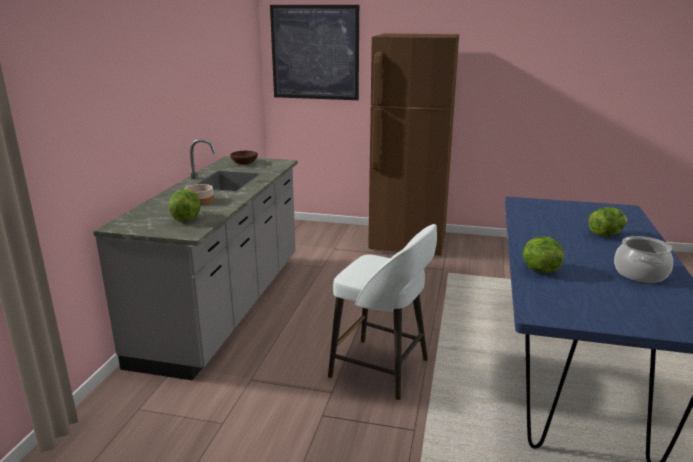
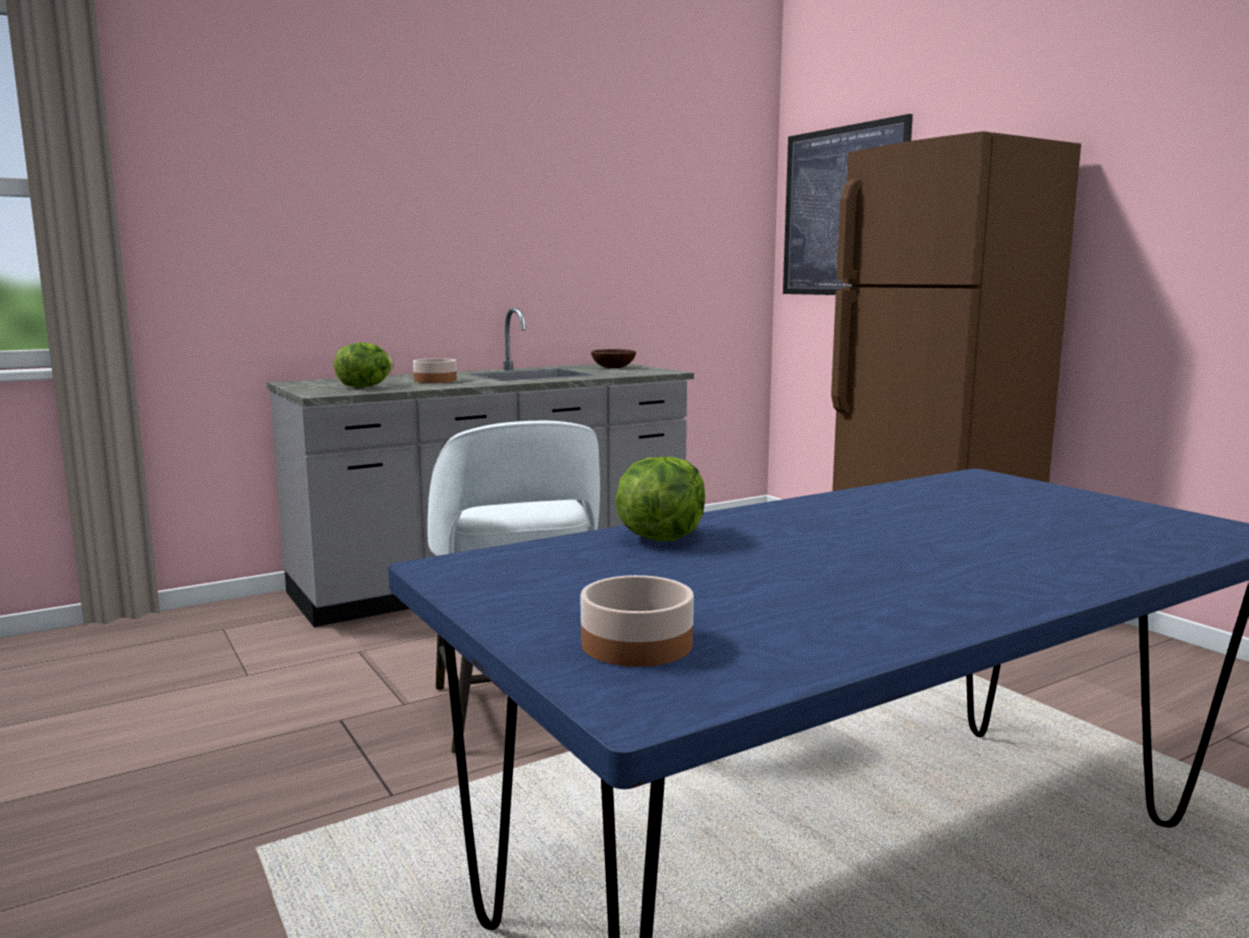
camera: 45 degrees right, 10 degrees down
(605, 234) = (1005, 543): lettuce -> none
(640, 274) = (853, 598): cooking pot -> none
(659, 316) = (635, 644): none -> bowl

